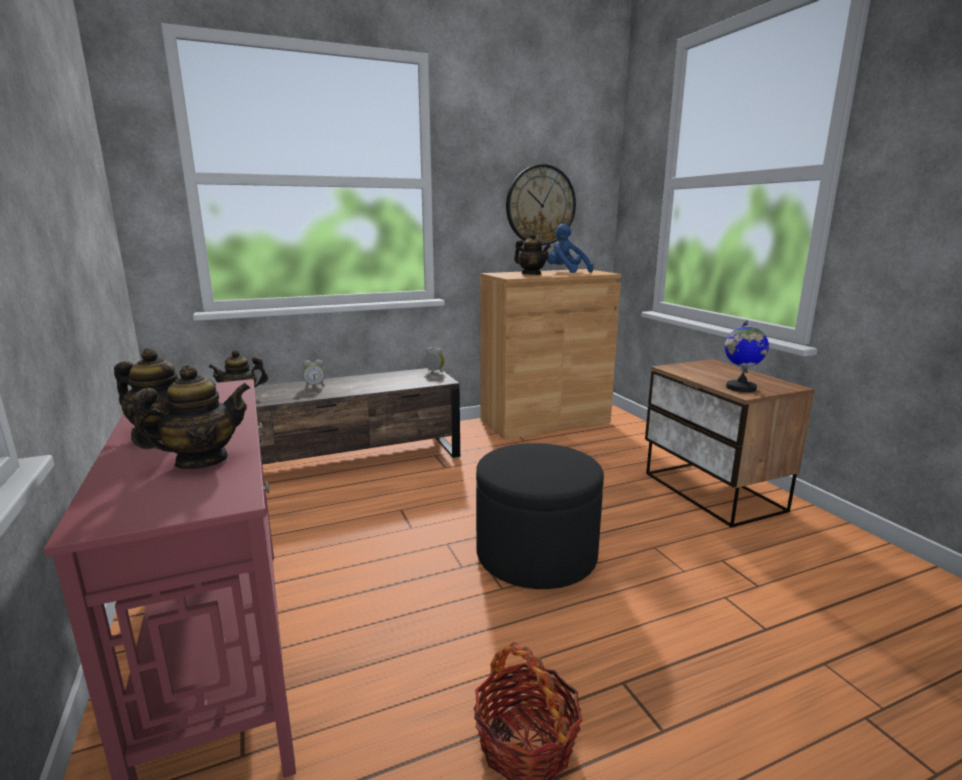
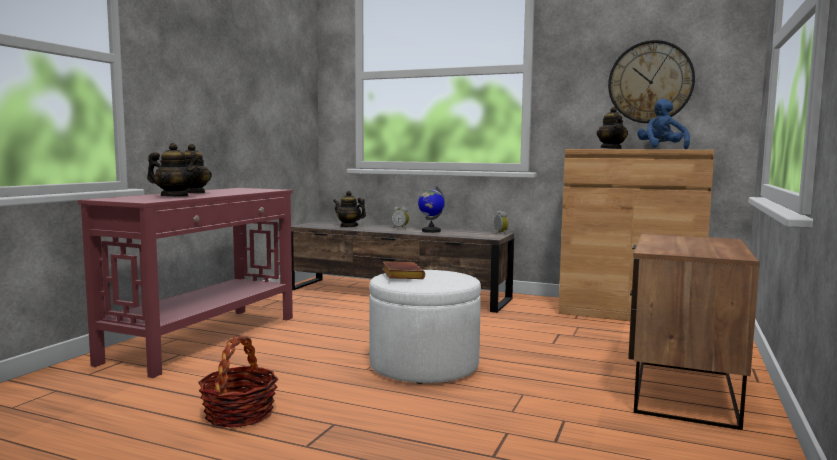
camera: 45 degrees right, 10 degrees down
(522, 470) = (400, 275): none -> brown book
(536, 555) = (424, 366): black ottoman -> white ottoman
(740, 388) = (666, 249): globe -> globe (431, 231)

